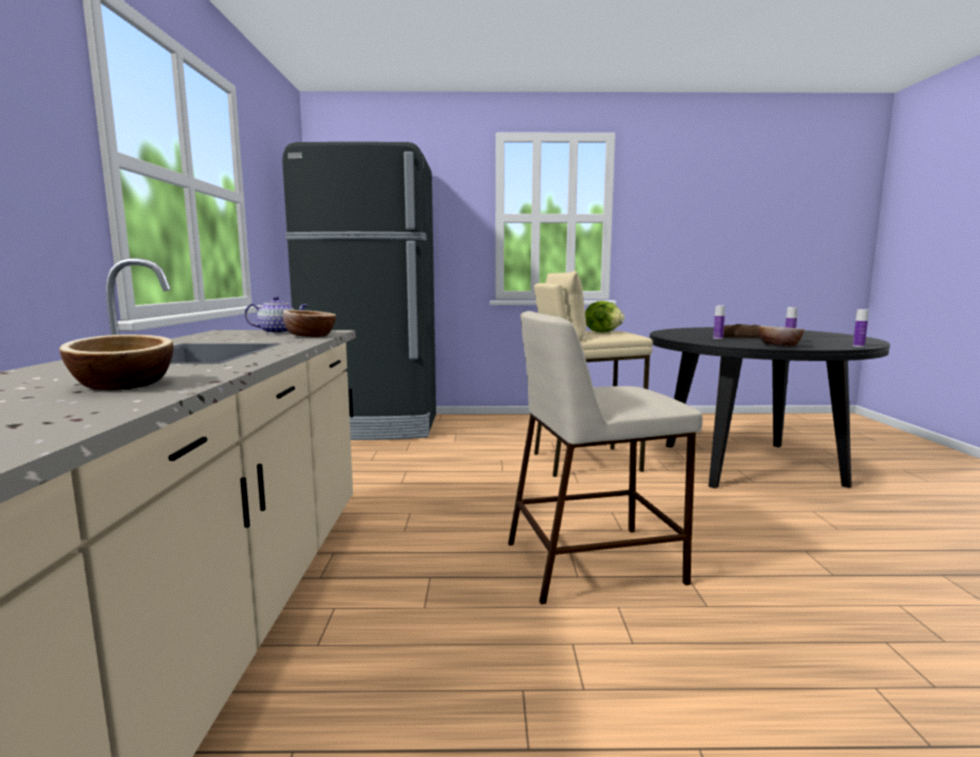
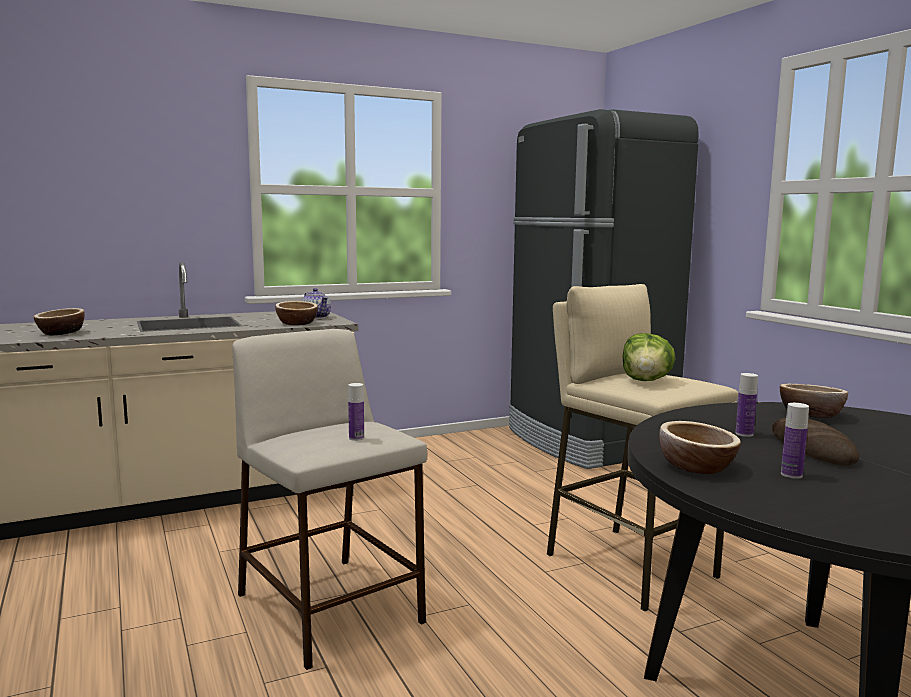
camera: 65 degrees right, 0 degrees up
(682, 332) = (810, 415): none -> bowl
(858, 346) = (819, 524): bottle -> bottle (356, 438)

